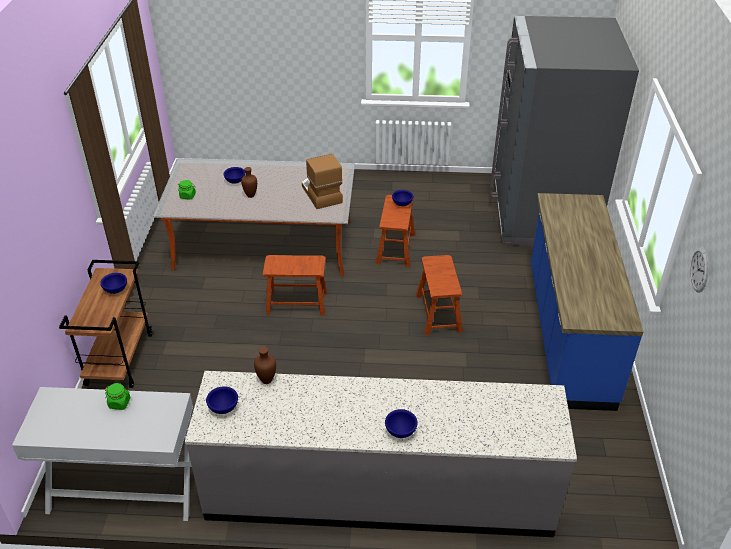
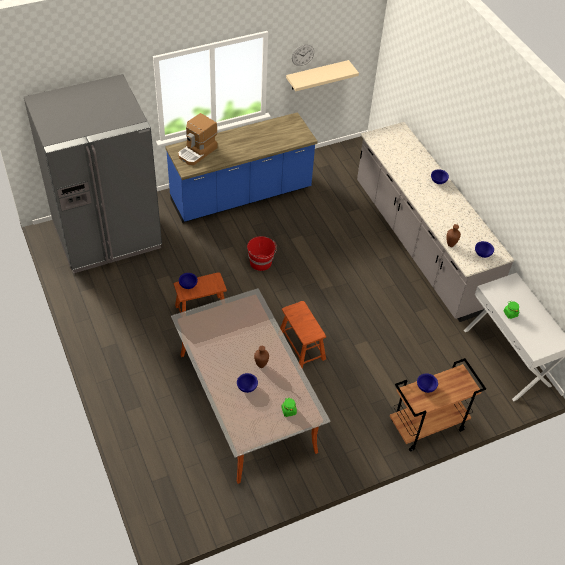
camera: 120 degrees left, 10 degrees up
(321, 194) = (231, 319): coffee machine -> coffee machine (197, 152)
(438, 313) = (261, 263): brown stool -> red bucket
(694, 331) = (317, 75): none -> beige shelf

